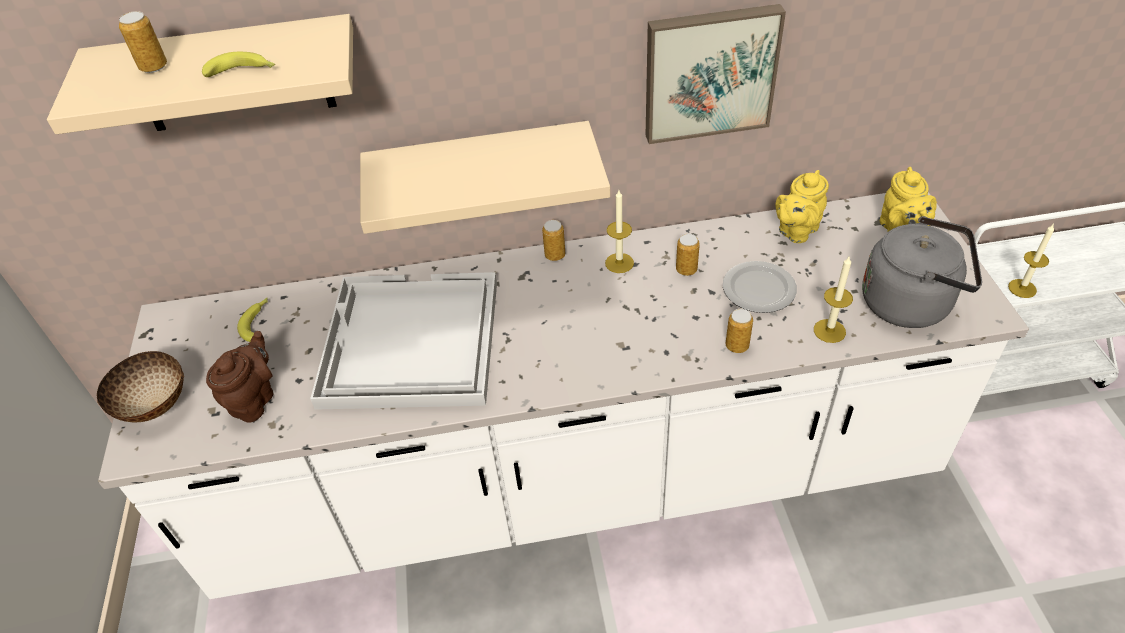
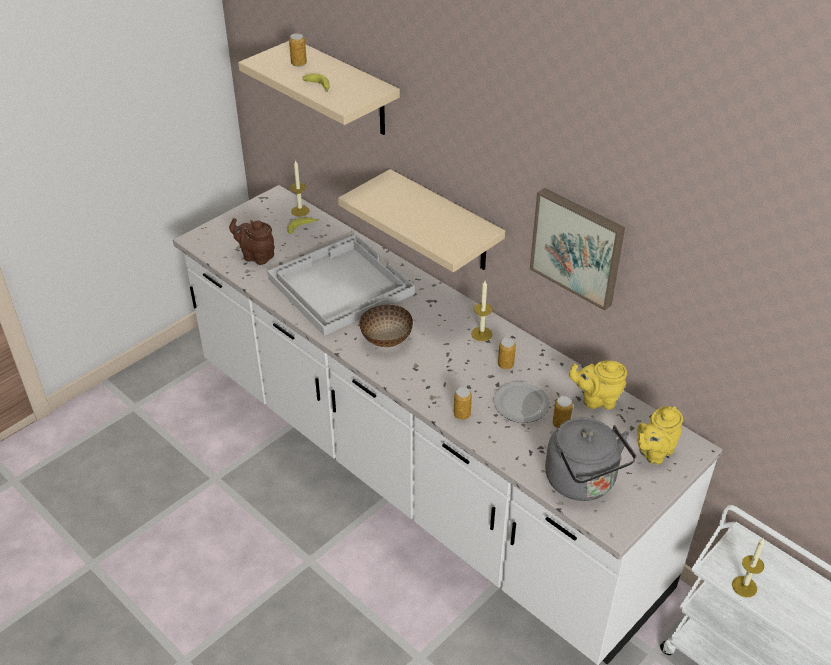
camera: 50 degrees right, 5 degrees down
(153, 406) = (224, 228): bowl -> bowl (385, 340)
(254, 399) = (256, 256): brown teapot -> brown teapot turned 135 degrees counterclockwise
(555, 255) = (460, 305): can -> can (561, 424)
(829, 331) = (516, 451): candle -> candle (300, 211)

